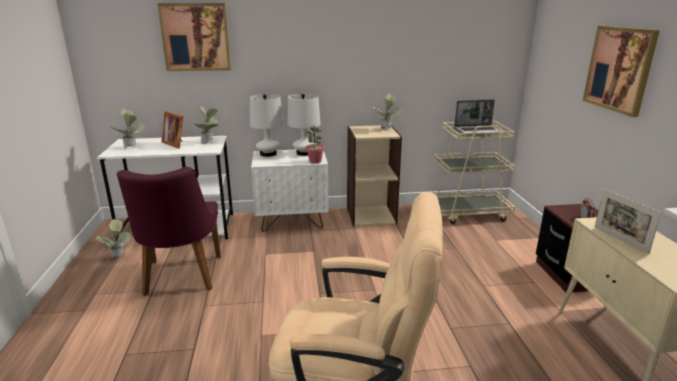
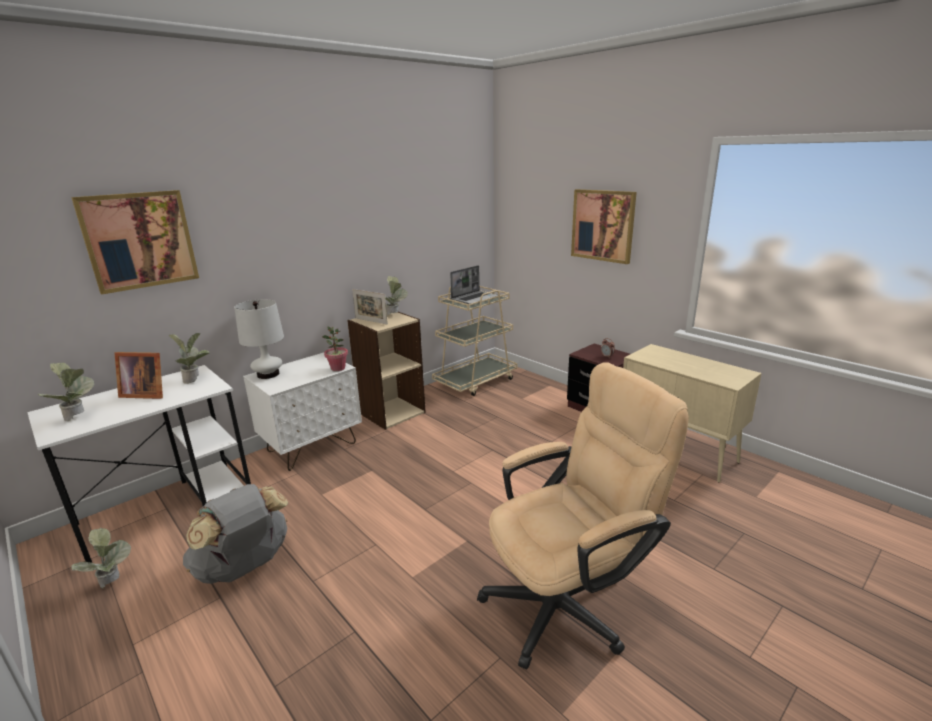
camera: 35 degrees left, 0 degrees up
(180, 279) = (245, 567): purple chair -> grey backpack
(304, 153) = (312, 362): white table lamp -> none
(620, 240) = (669, 364): picture frame -> picture frame (371, 321)

